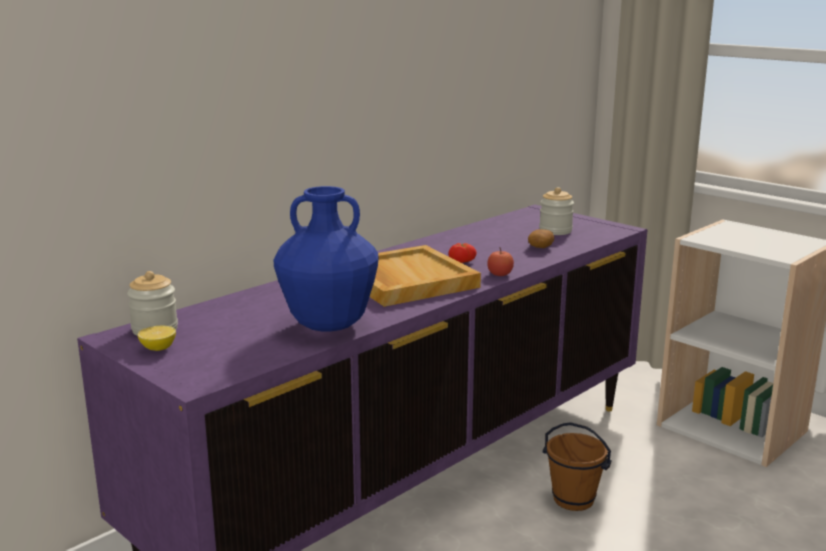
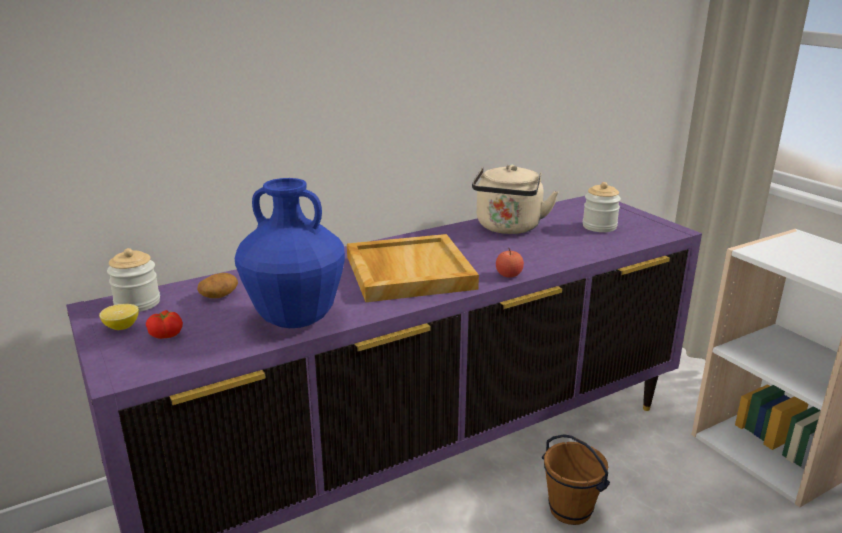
camera: 15 degrees right, 5 degrees up
(461, 261) = (480, 254): tomato -> tomato (167, 334)
(473, 238) = (508, 228): none -> beige kettle
(540, 247) = (571, 245): potato -> potato (219, 296)

